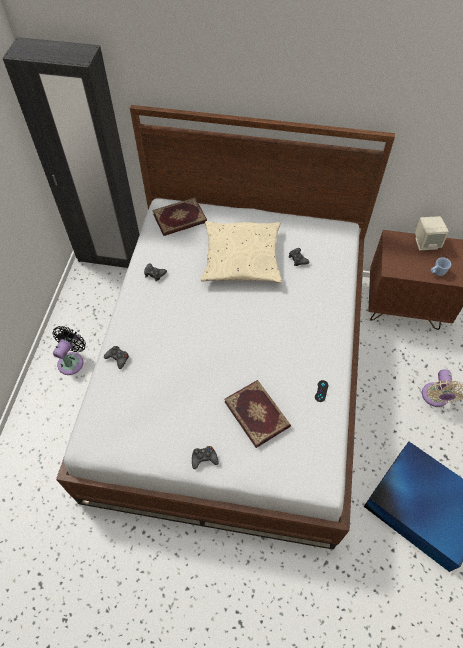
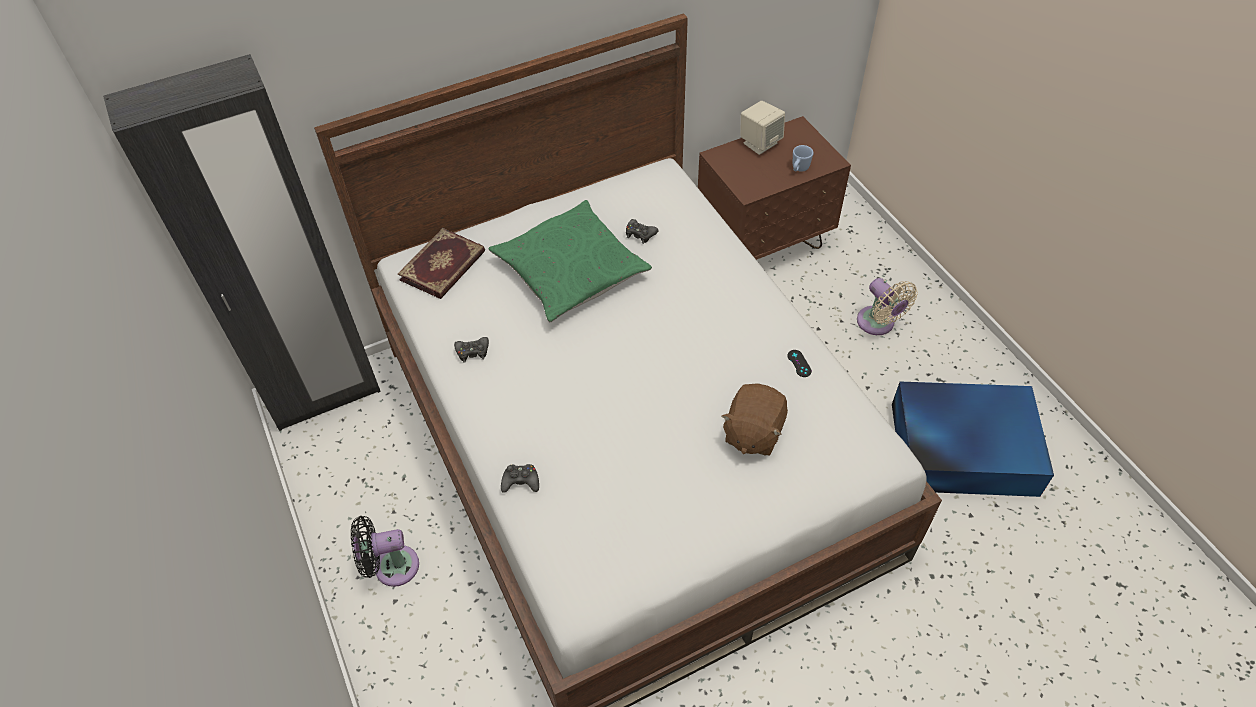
camera: 35 degrees left, 5 degrees down
(72, 361) = (391, 567): black fan -> black fan turned 90 degrees counterclockwise
(204, 458) = (738, 522): black game controller -> none
(241, 258) = (570, 270): beige pillow -> green pillow
(257, 413) = (752, 433): book -> brown plush toy

